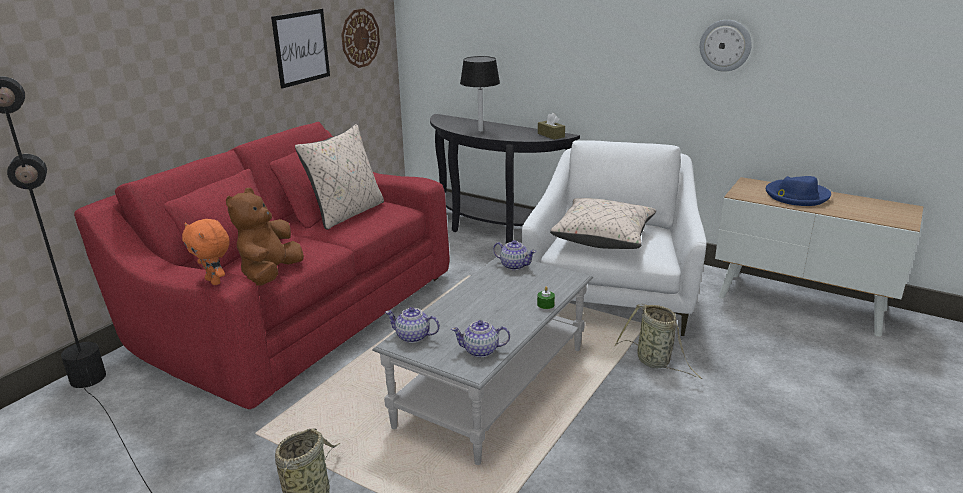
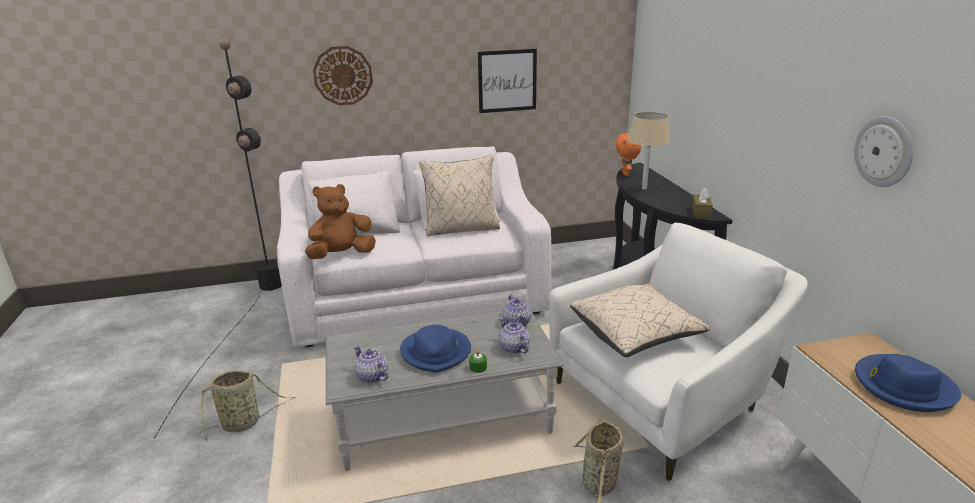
camera: 45 degrees right, 0 degrees up
(214, 281) = (288, 245): orange plush toy -> orange plush toy (626, 174)
(297, 311) = (417, 294): red sofa -> white sofa
(360, 38) = (580, 79): wall clock -> wall clock (343, 75)
(413, 337) = (356, 342): teapot -> teapot (513, 348)
(480, 131) = (644, 189): black table lamp -> beige table lamp
(496, 311) = (436, 352): none -> blue hat

